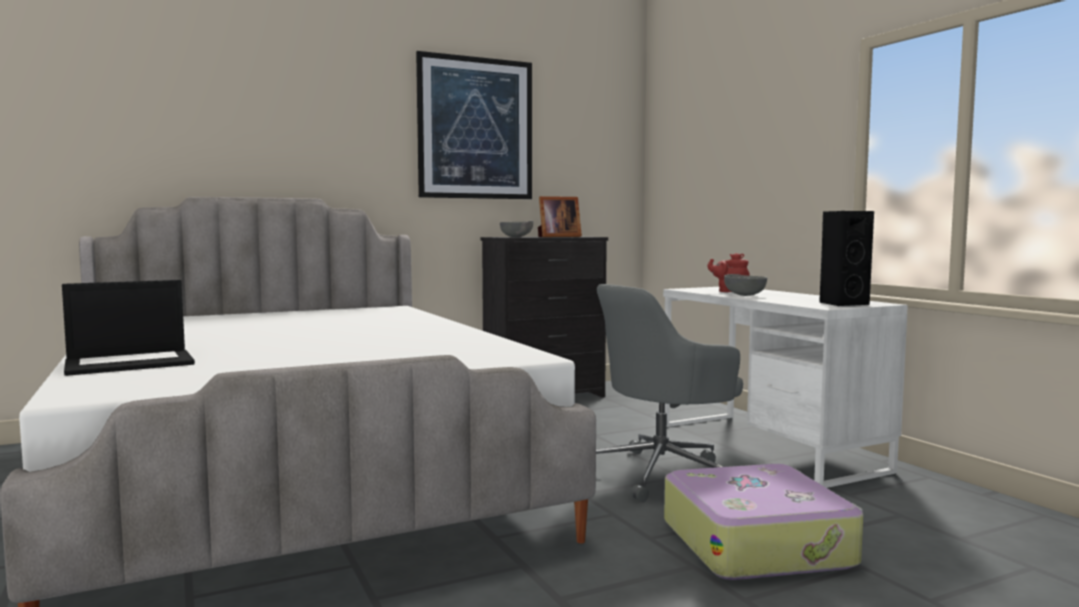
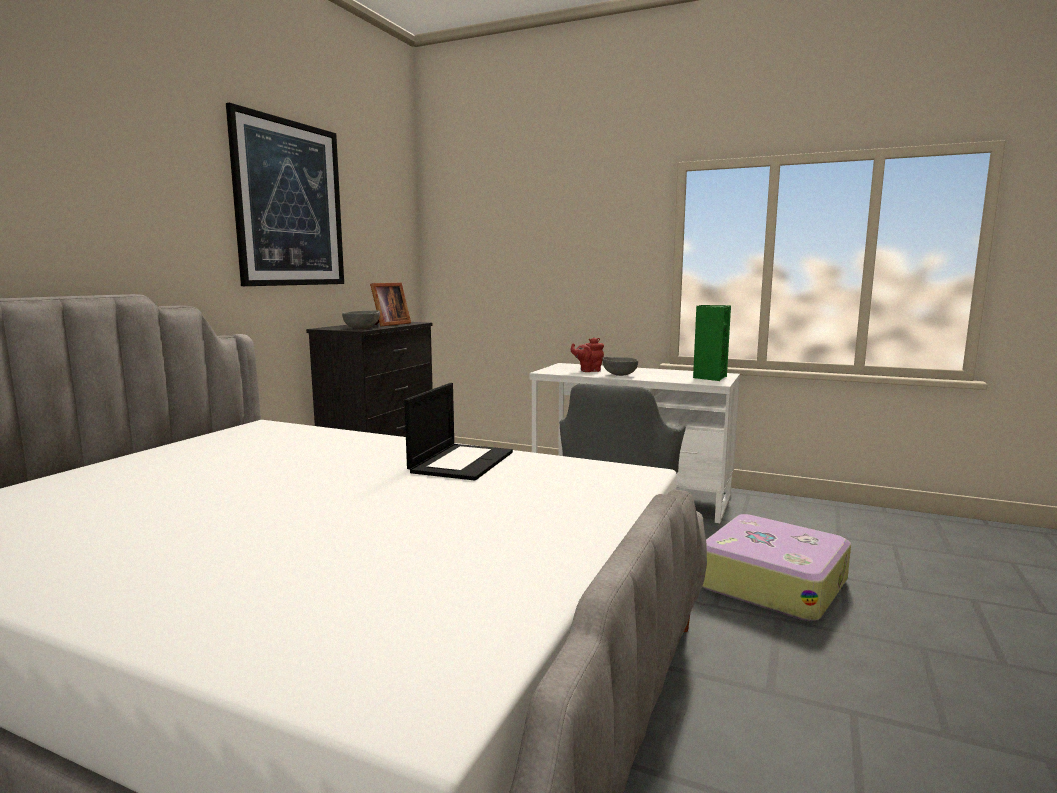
camera: 40 degrees left, 5 degrees up
(131, 363) = (256, 612): laptop -> laptop (461, 462)
(842, 303) = (709, 377): black speaker -> green speaker

